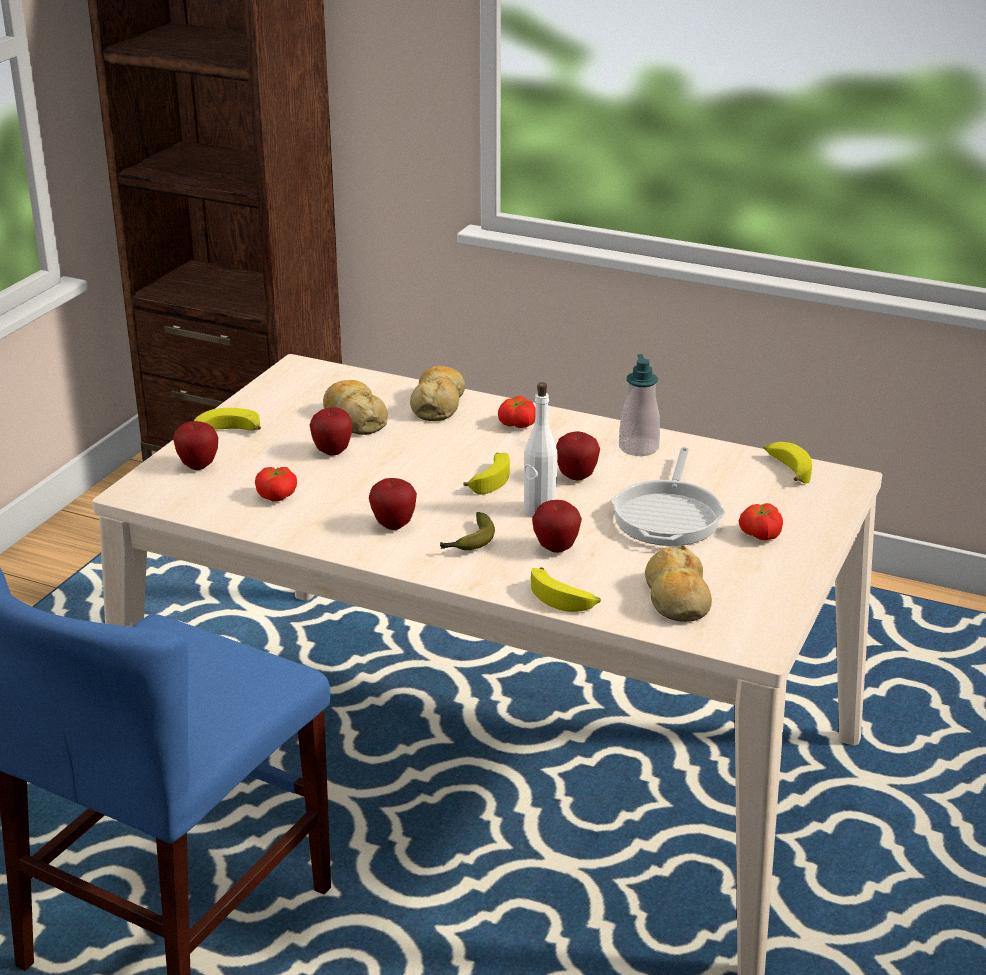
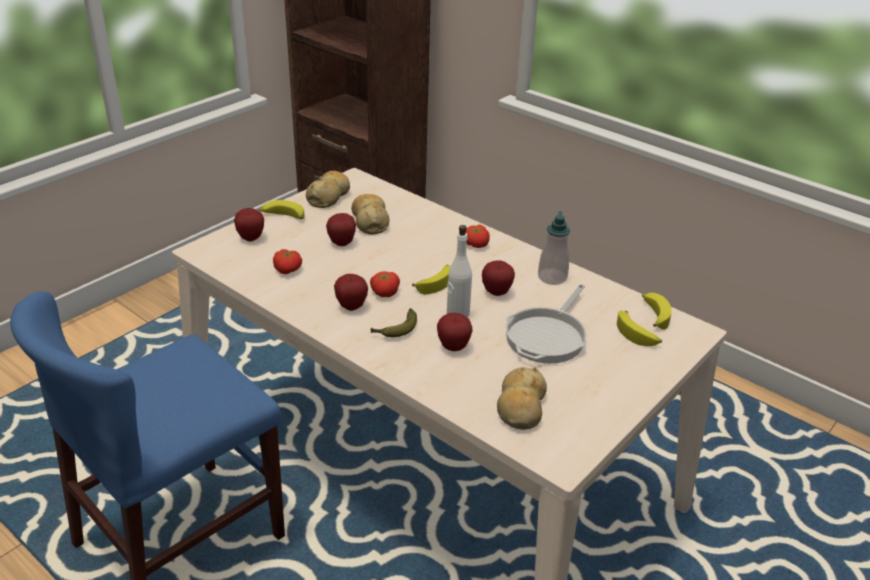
camera: 15 degrees right, 5 degrees up
(438, 404) = (430, 220): bread -> bread (329, 196)
(563, 598) = (438, 389): banana -> banana (637, 334)
(759, 534) = (608, 365): tomato -> tomato (384, 292)

